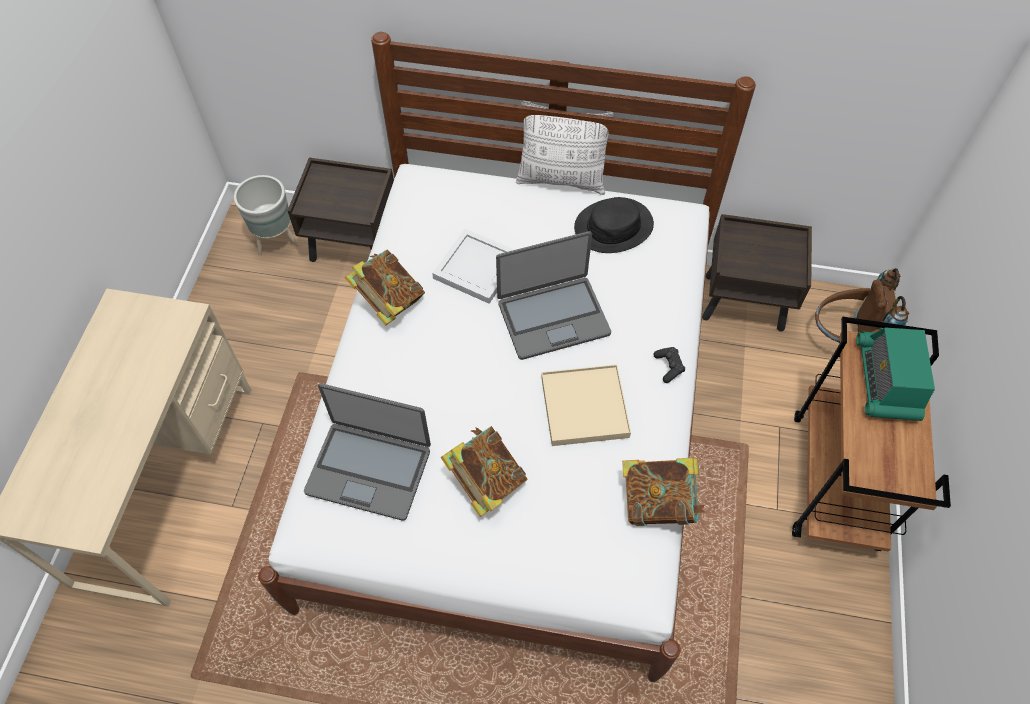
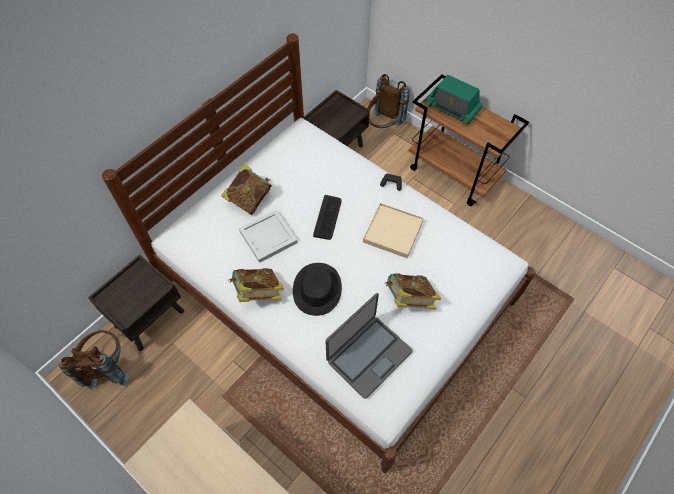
camera: 60 degrees left, 0 degrees up
(275, 241) = (107, 366): grey planter -> brown backpack
(553, 317) = (327, 217): laptop -> keyboard
(561, 179) = (235, 167): pillow -> none
(613, 226) = (288, 160): black hat -> black hat (317, 289)
(658, 501) = (464, 229): book -> book (249, 199)

